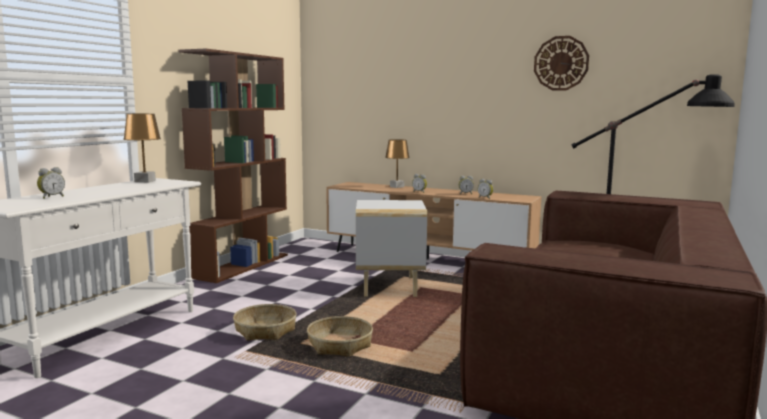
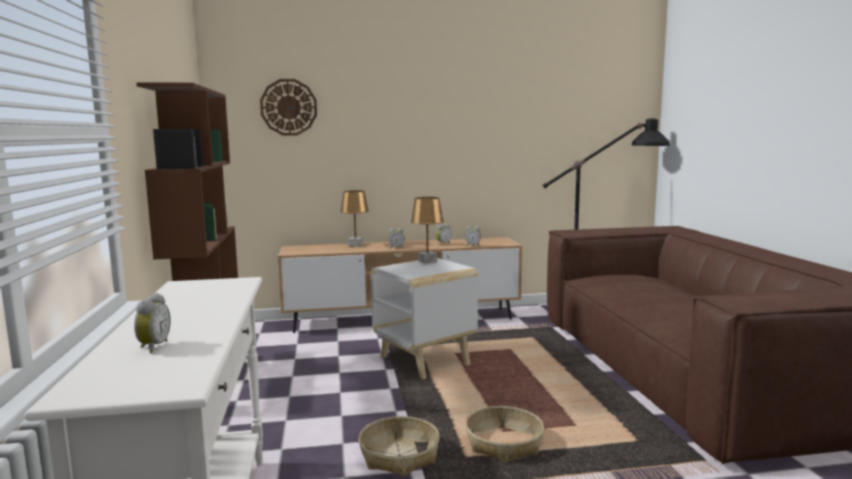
camera: 35 degrees left, 0 degrees up
(145, 181) = (181, 289): brown table lamp -> brown table lamp (427, 261)
(561, 63) = (519, 106): wall clock -> wall clock (288, 107)

